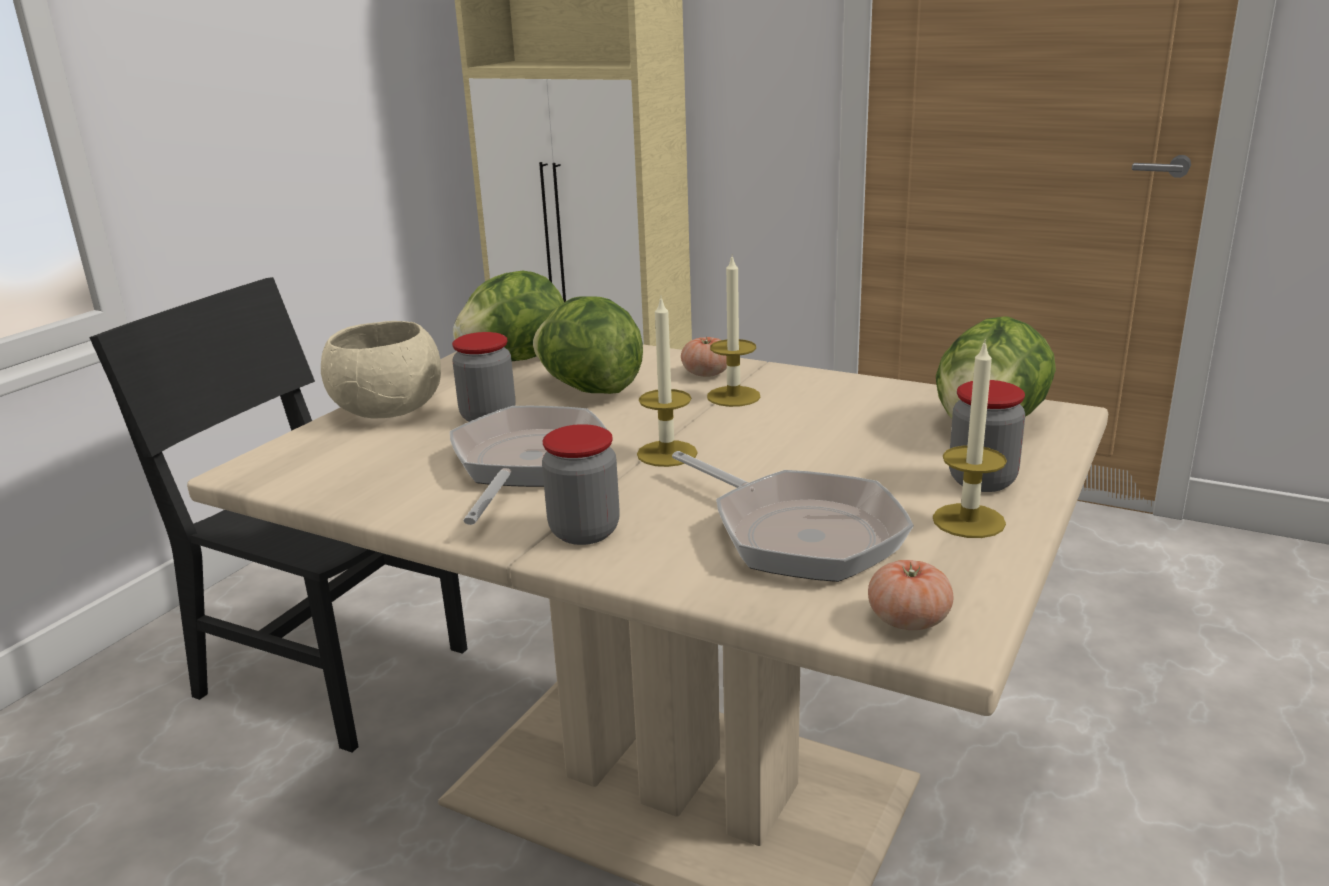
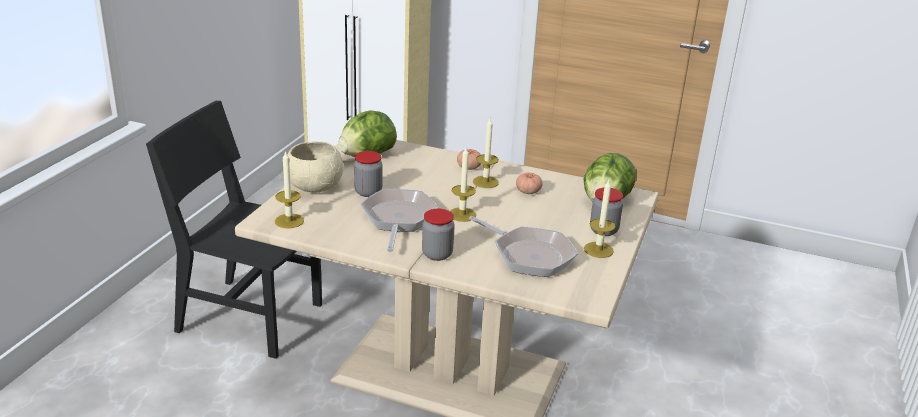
camera: 10 degrees left, 5 degrees up
(300, 469) = (289, 221): none -> candle
(589, 389) = (413, 176): lettuce -> none
(908, 620) = (577, 292): tomato -> tomato (528, 191)

